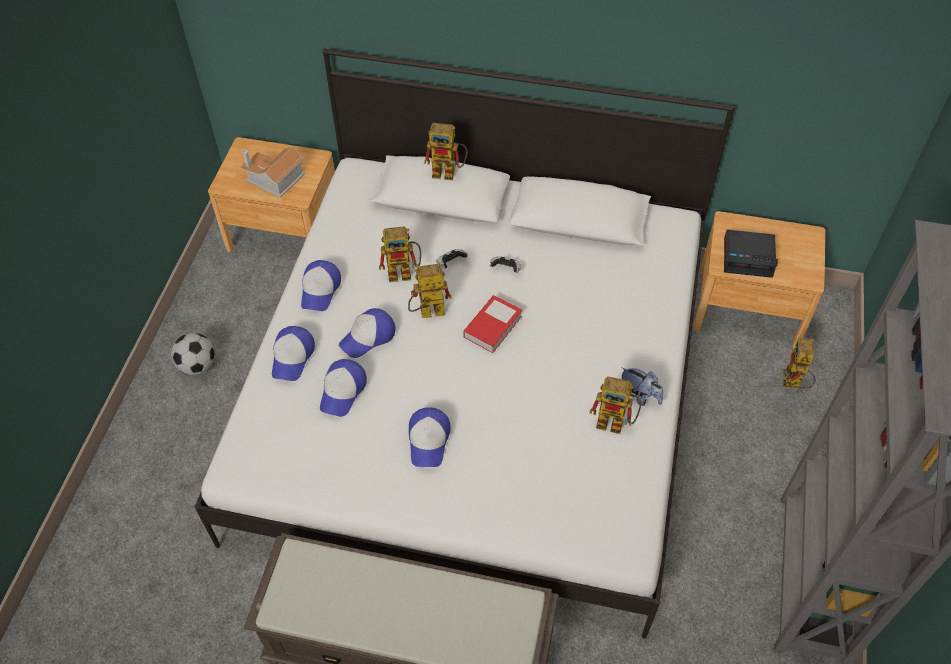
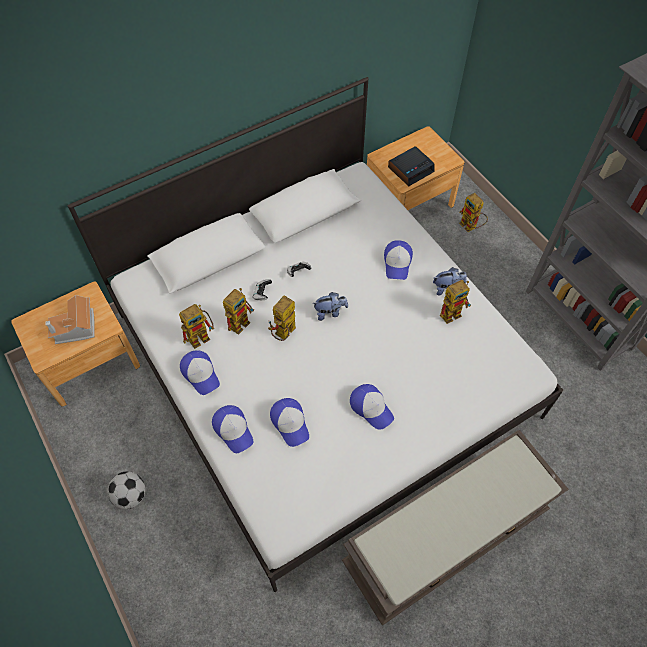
camera: 45 degrees left, 5 degrees up
(368, 337) = (266, 378): cap -> cap (397, 263)
(449, 172) = (208, 236): toy robot -> toy robot (202, 335)
(492, 327) = (330, 312): book -> plush toy

